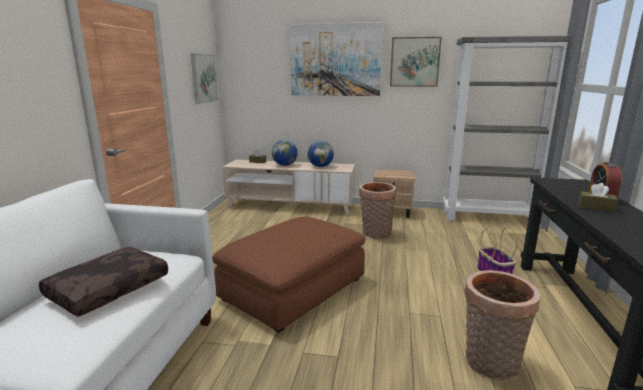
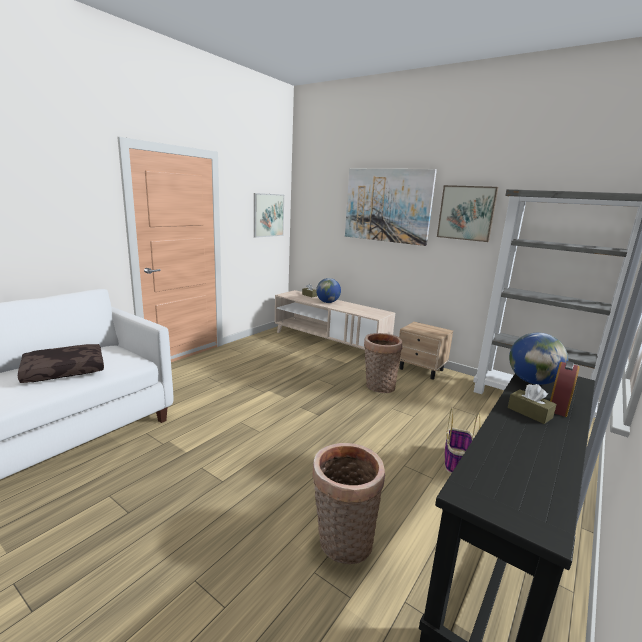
camera: 25 degrees right, 0 degrees up
(293, 289) = (251, 414): brown ottoman -> none
(320, 166) = (357, 309): globe -> globe (532, 381)

